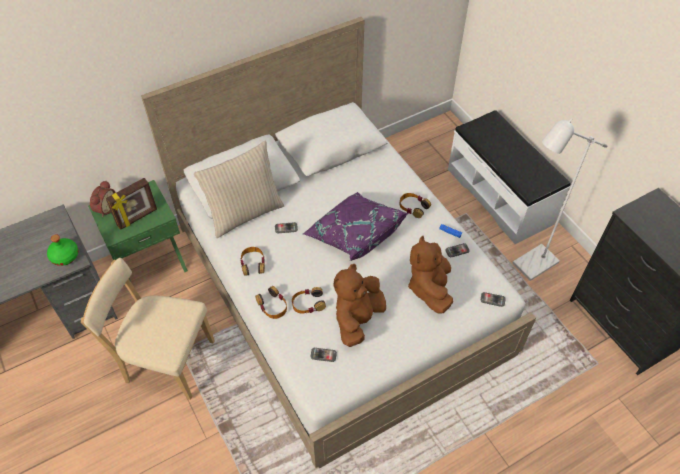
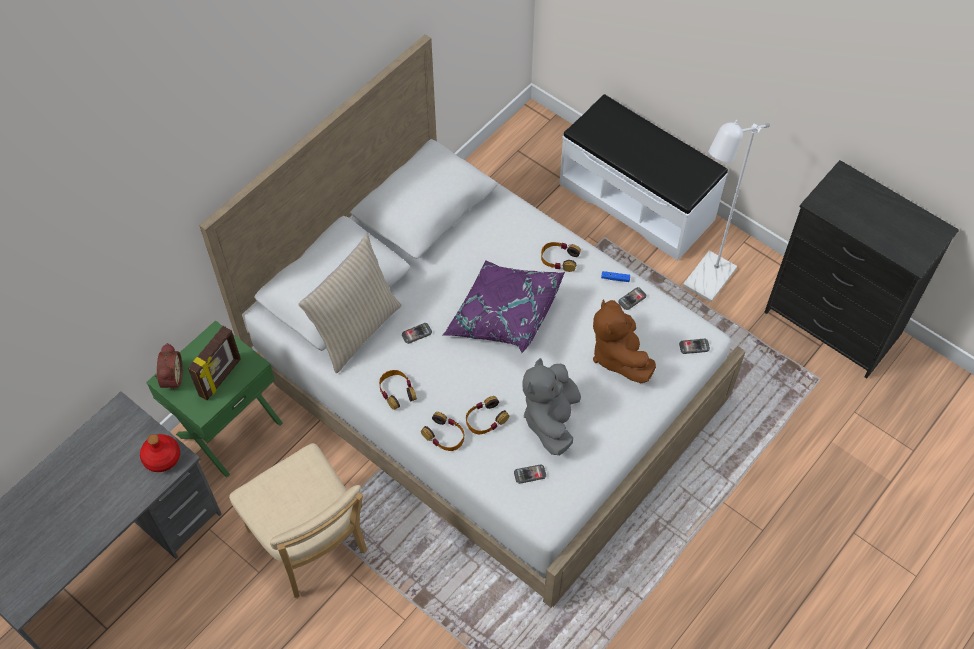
camera: 20 degrees left, 5 degrees up
(65, 256) = (162, 457): green bottle -> red bottle
(166, 360) = (310, 545): beige chair -> beige chair turned 120 degrees counterclockwise
(357, 319) = (551, 419): brown plush toy -> grey plush toy

